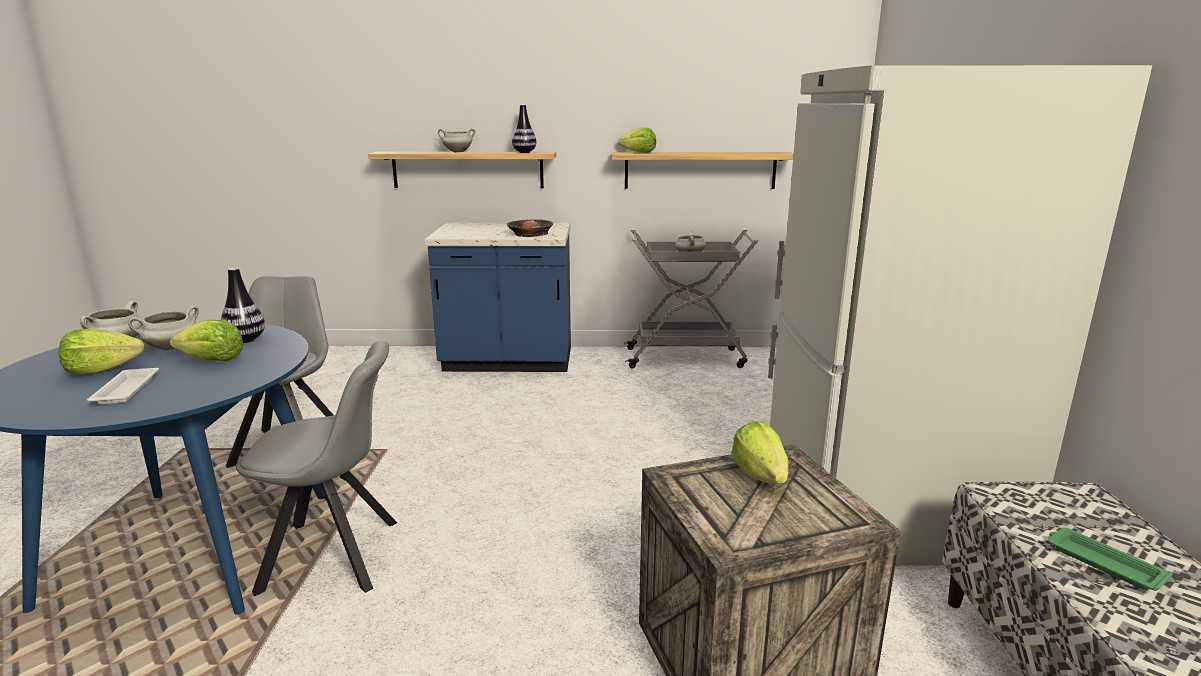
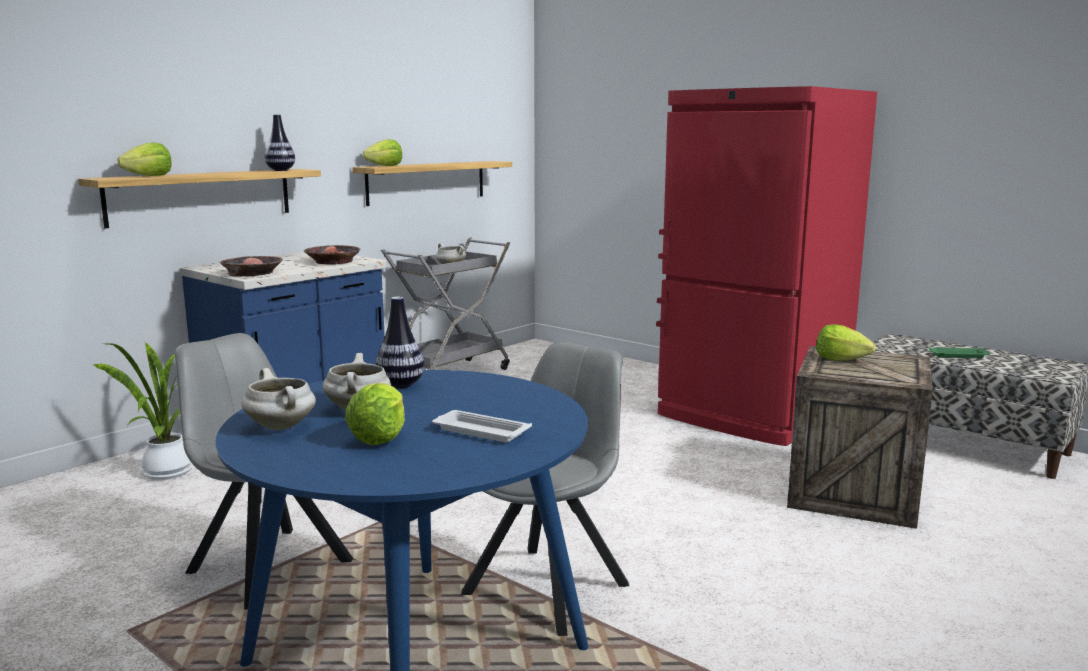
camera: 50 degrees left, 5 degrees down
(212, 360) = (446, 400): lettuce -> lettuce (149, 176)
(389, 365) = (164, 473): none -> potted plant
(452, 234) = (252, 273): none -> bowl
(457, 152) = (201, 173): white cooking pot -> none
(879, 508) = (752, 411): white fridge -> red fridge

